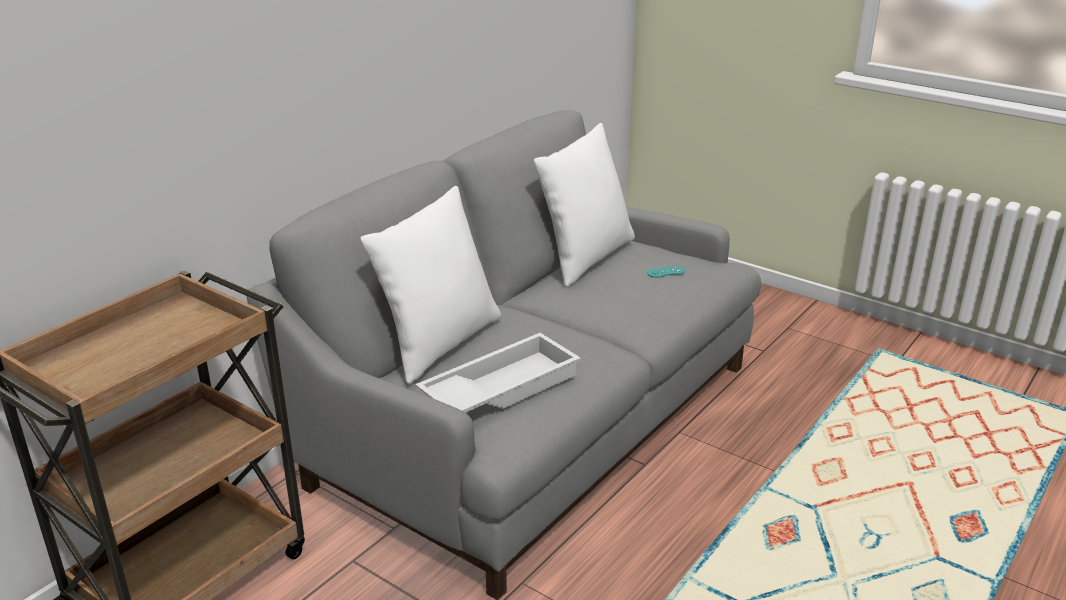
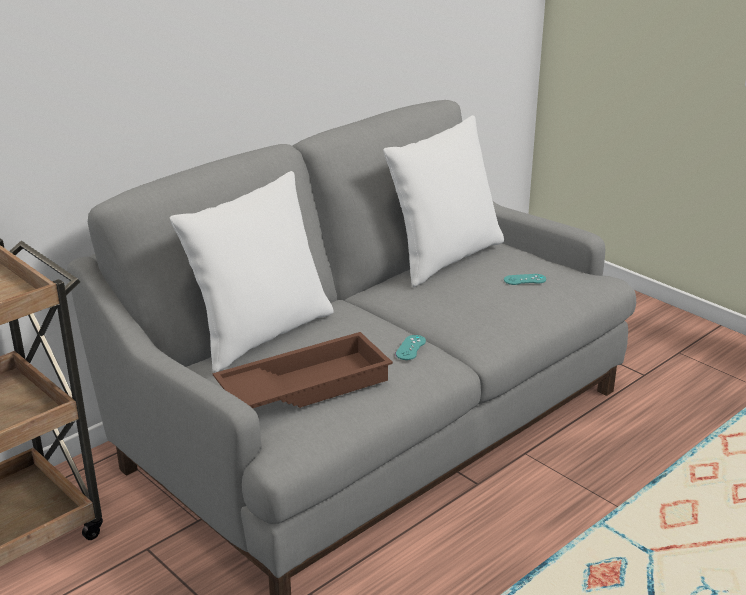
camera: 10 degrees right, 0 degrees up
(500, 387) = (304, 385): white tray -> brown tray
(584, 343) = (410, 348): none -> turquoise game controller

